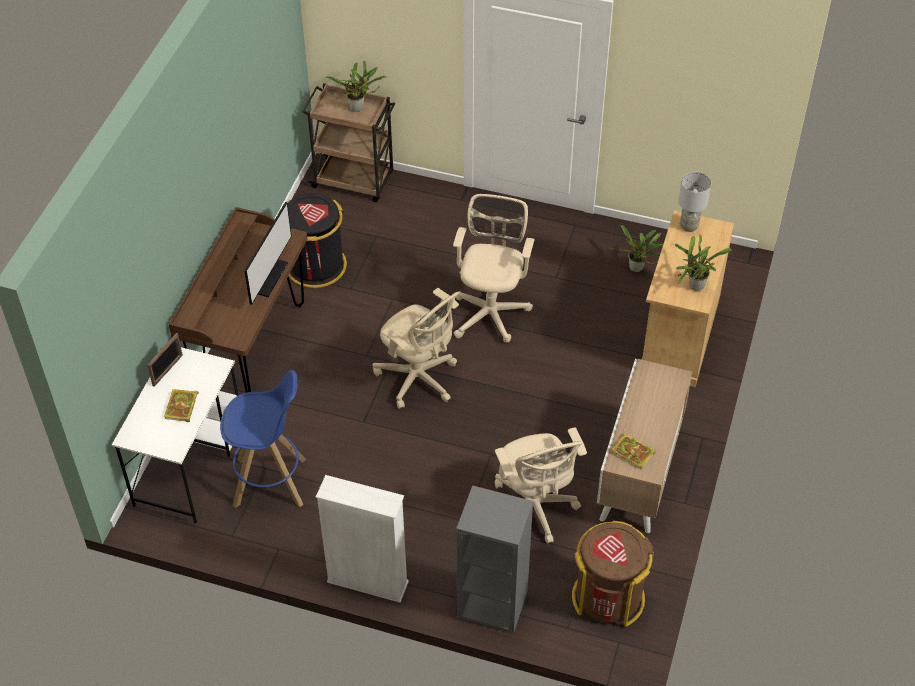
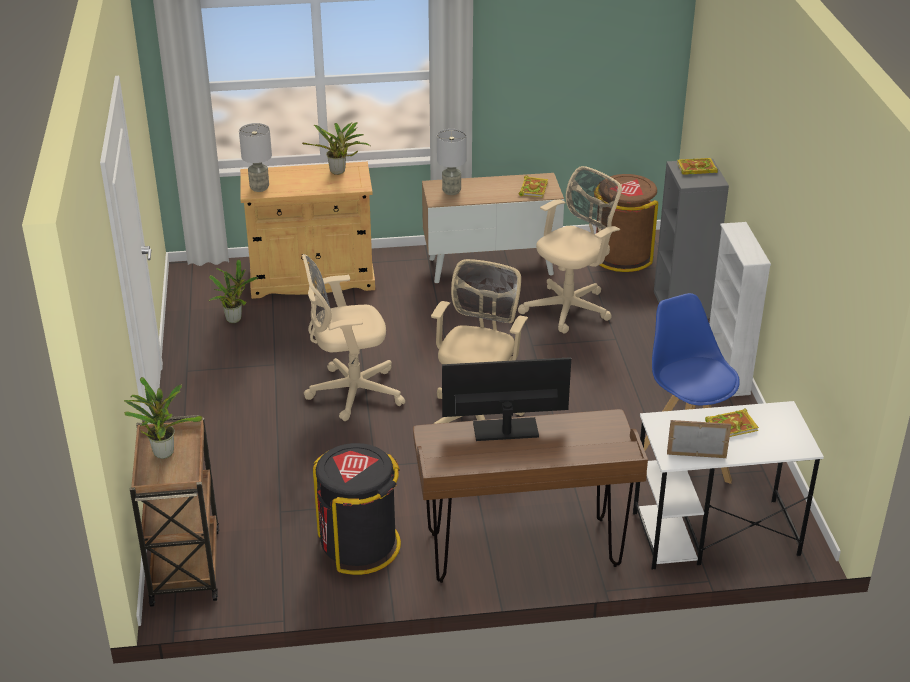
camera: 115 degrees left, 15 degrees down
(503, 517) = (695, 169): none -> book
(658, 385) = (451, 191): none -> grey table lamp

